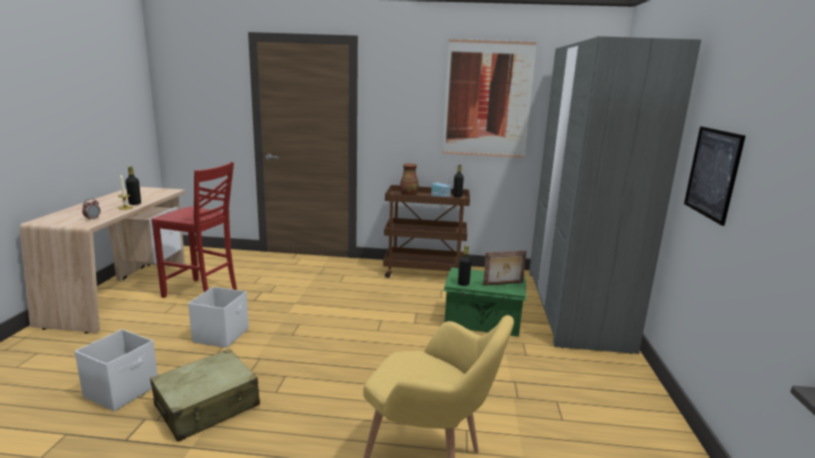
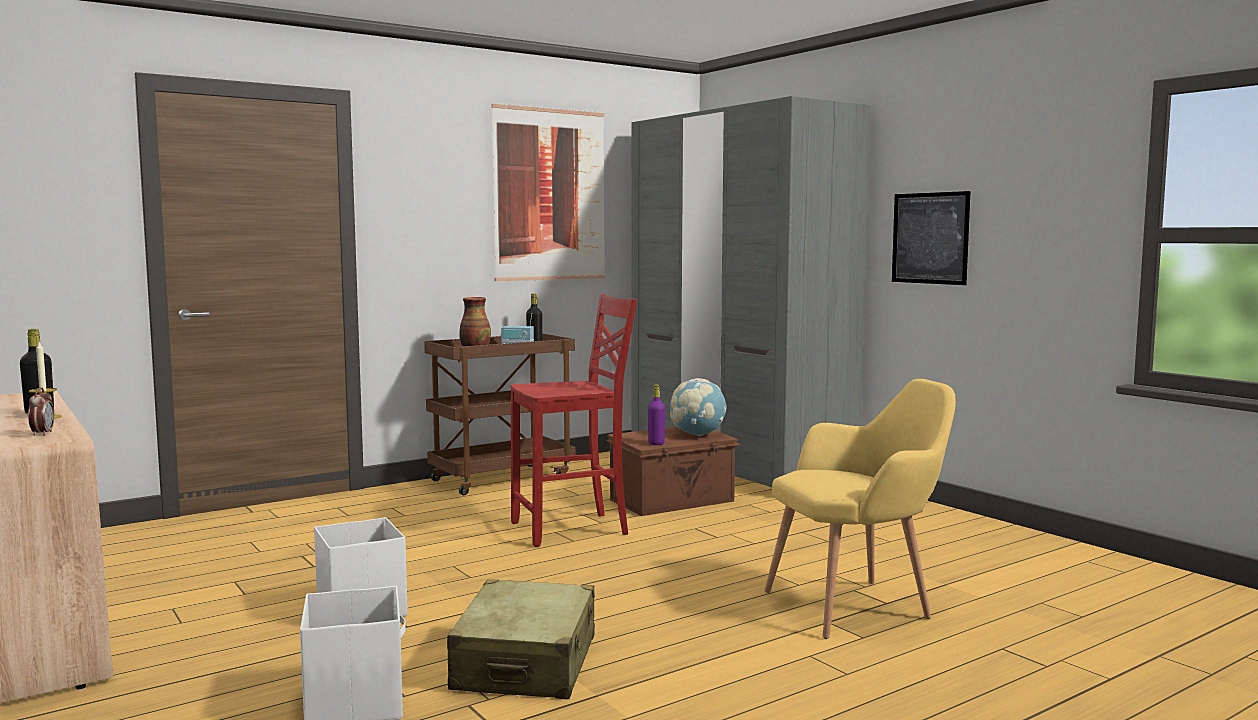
camera: 40 degrees left, 10 degrees down
(202, 293) = (192, 586): red chair -> red chair (572, 529)
(463, 284) = (656, 443): black bottle -> purple bottle
(482, 321) = (673, 501): green storage box -> brown storage box
(503, 284) = (697, 434): picture frame -> globe

